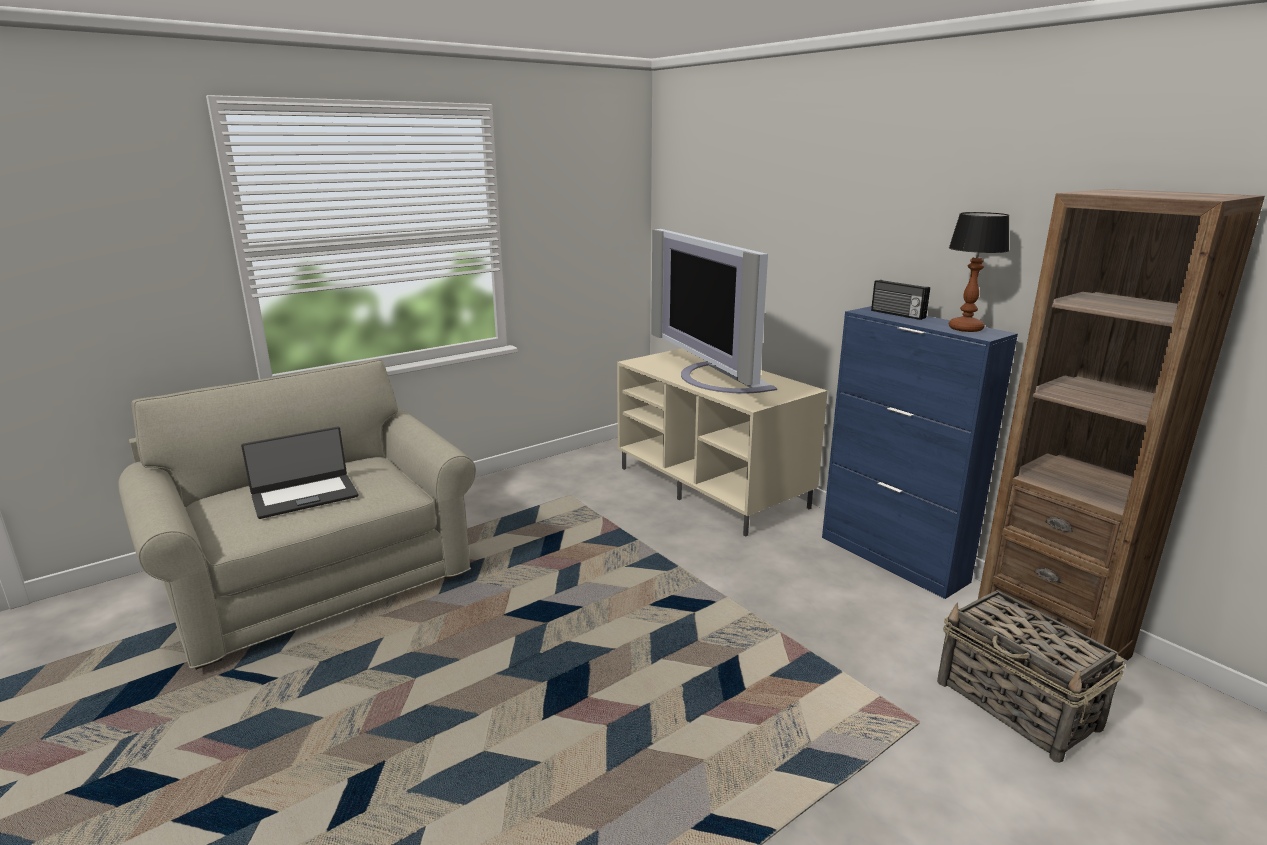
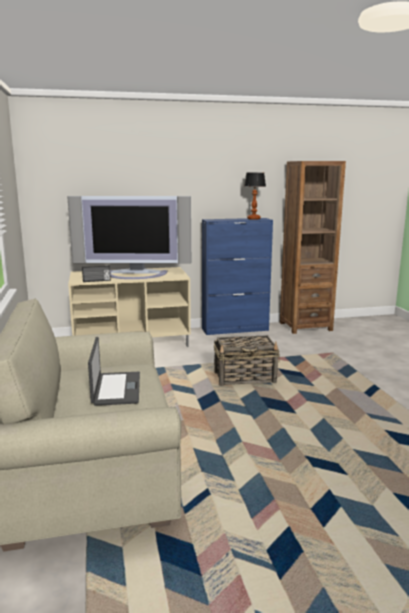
camera: 65 degrees left, 5 degrees down
(897, 314) = (222, 219): radio -> radio (96, 281)
(1018, 706) = (332, 339): basket -> basket (245, 378)

